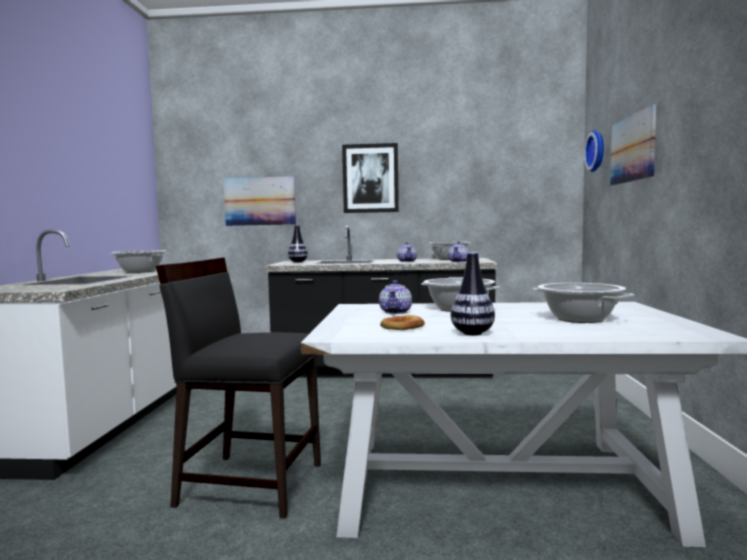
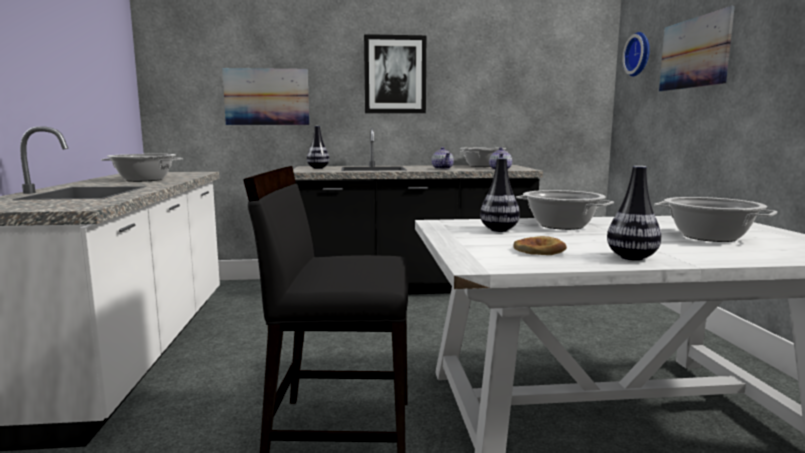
camera: 10 degrees left, 5 degrees up
(396, 312) = (499, 230): teapot -> vase

